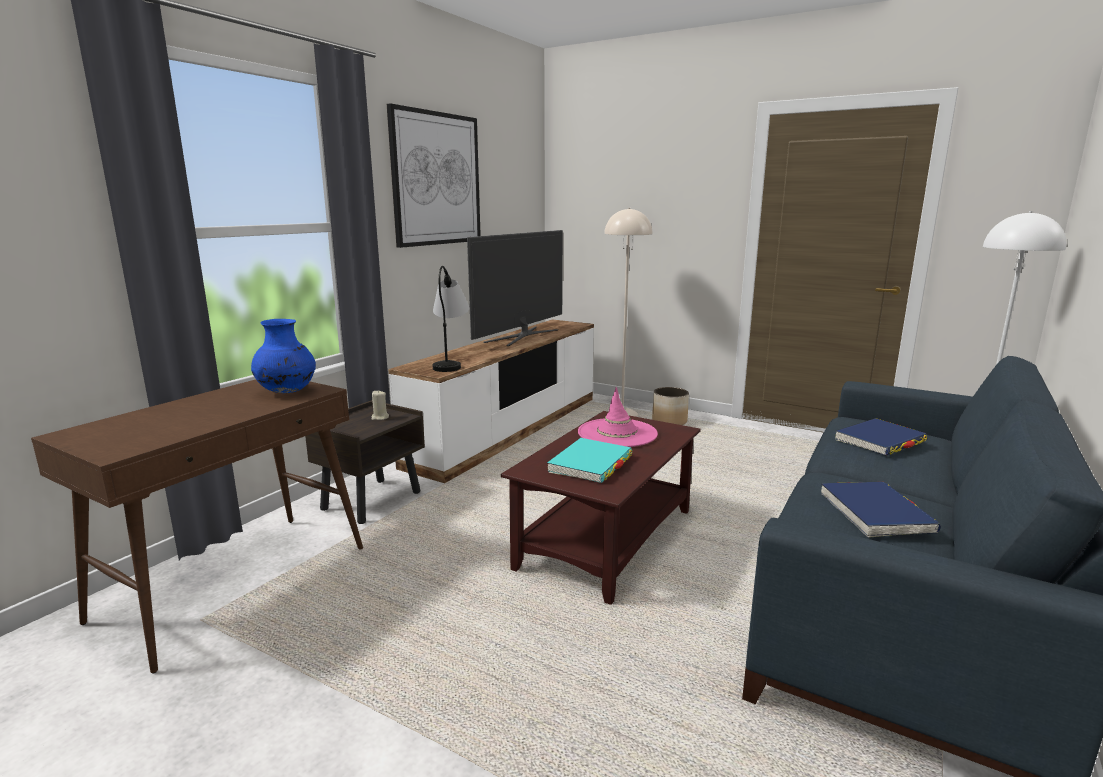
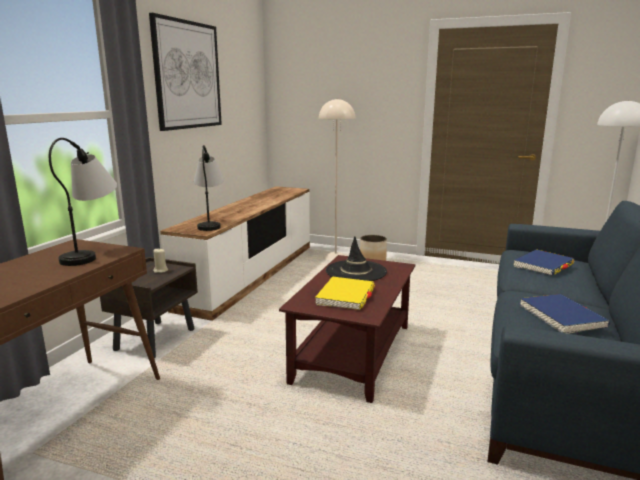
camera: 10 degrees left, 0 degrees up
(287, 392) = (93, 253): blue vase -> table lamp
(522, 336) = (258, 200): television -> none
(590, 464) = (345, 296): turquoise book -> yellow book
(617, 433) = (356, 271): pink hat -> black hat

